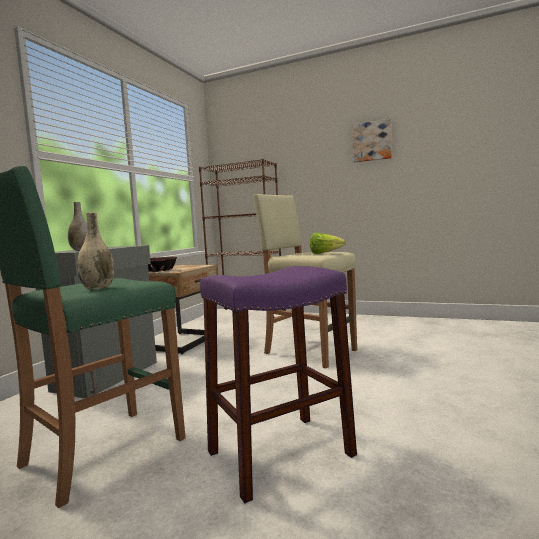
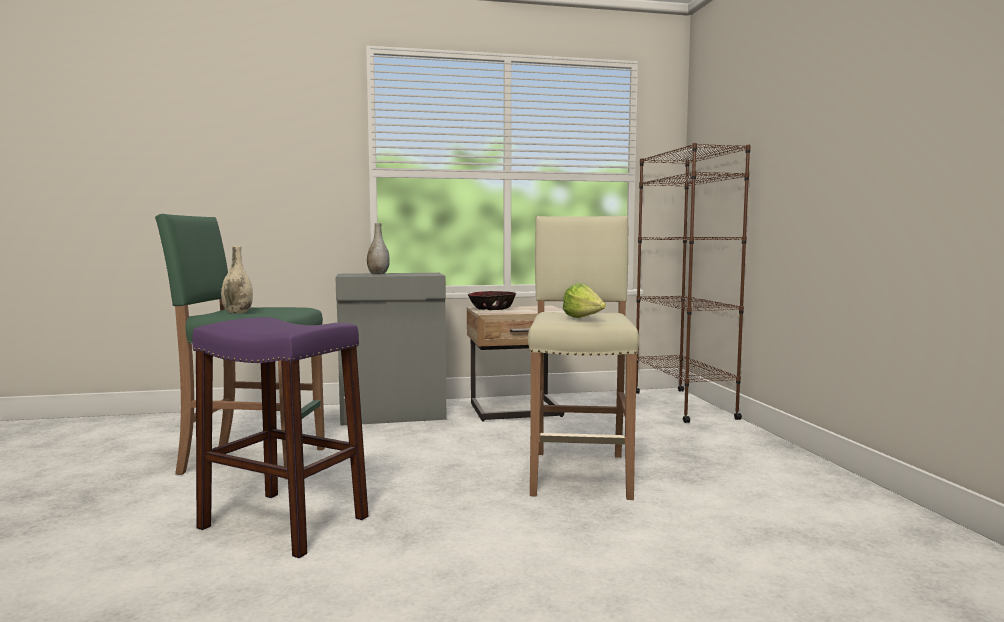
camera: 55 degrees right, 0 degrees up
(372, 141) = (891, 88): picture -> none

